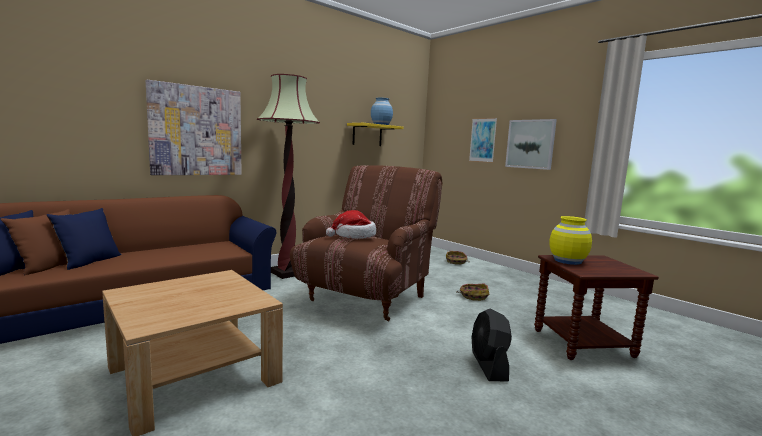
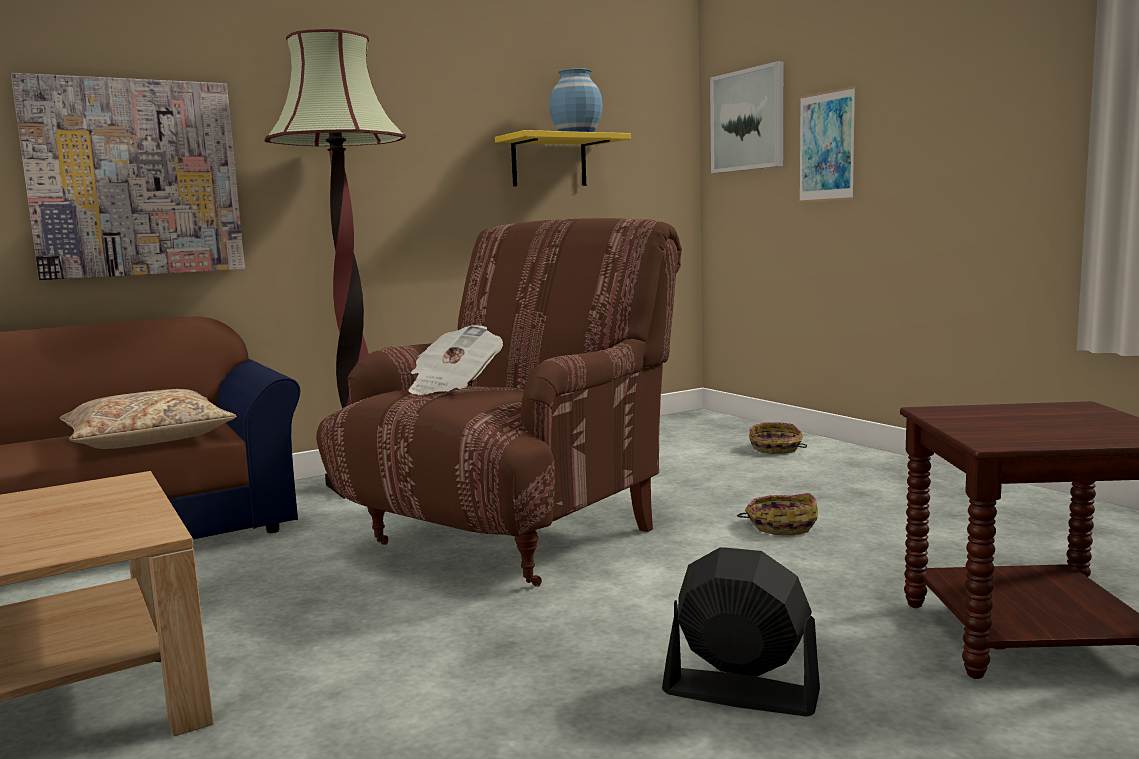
camera: 10 degrees right, 0 degrees up
(206, 251) = (148, 439): none -> beige pillow
(354, 236) = (453, 386): hat -> newspaper
(489, 366) = (739, 692): black fan -> black fan turned 105 degrees clockwise
(530, 144) = (937, 141): picture -> picture (748, 120)
(568, 261) = (971, 418): yellow vase -> none

